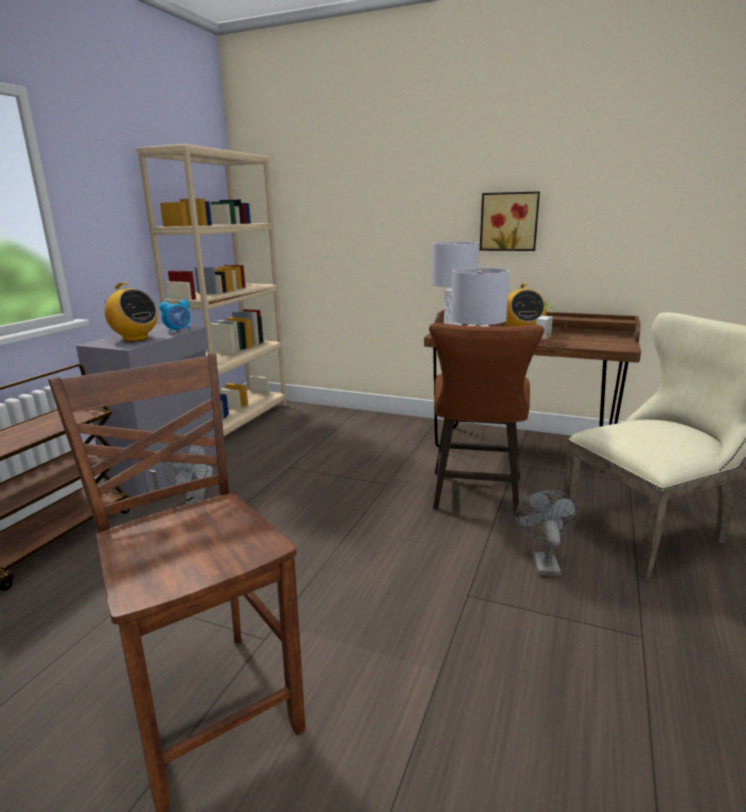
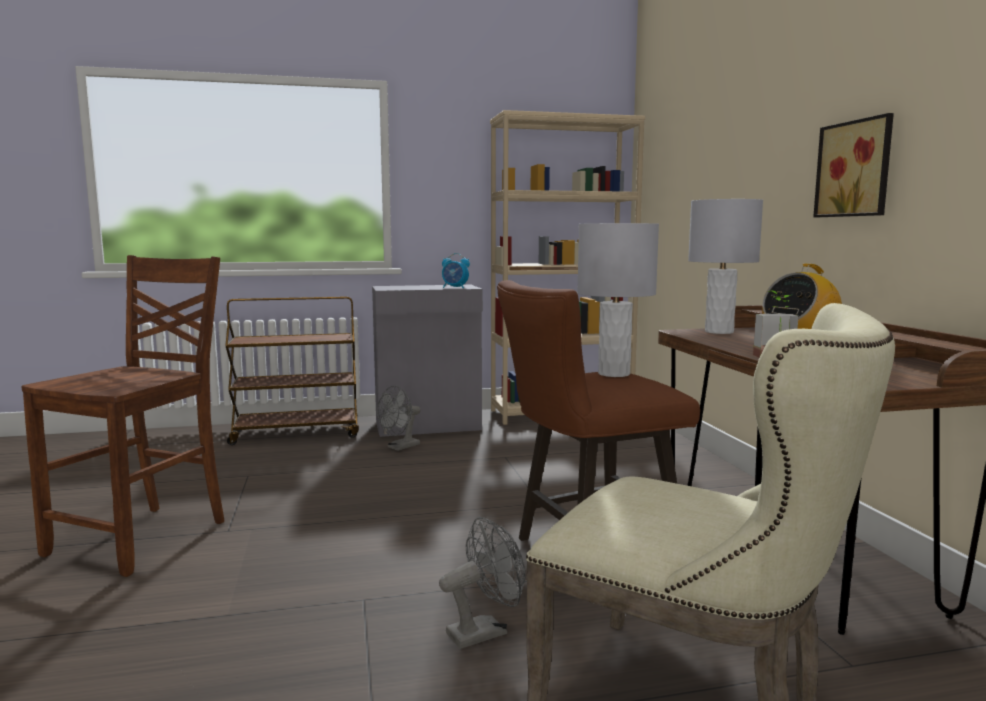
camera: 55 degrees right, 10 degrees down
(135, 339) = (410, 287): radio -> none

